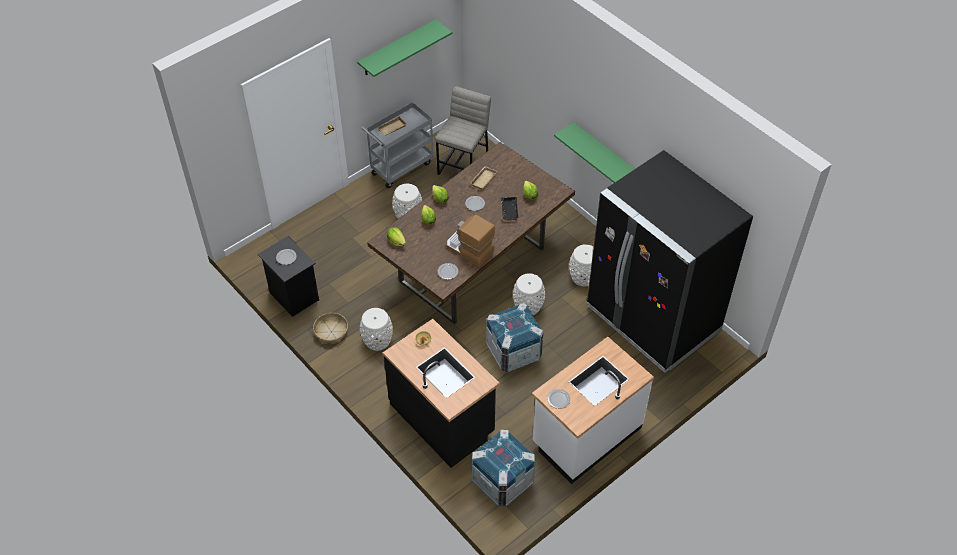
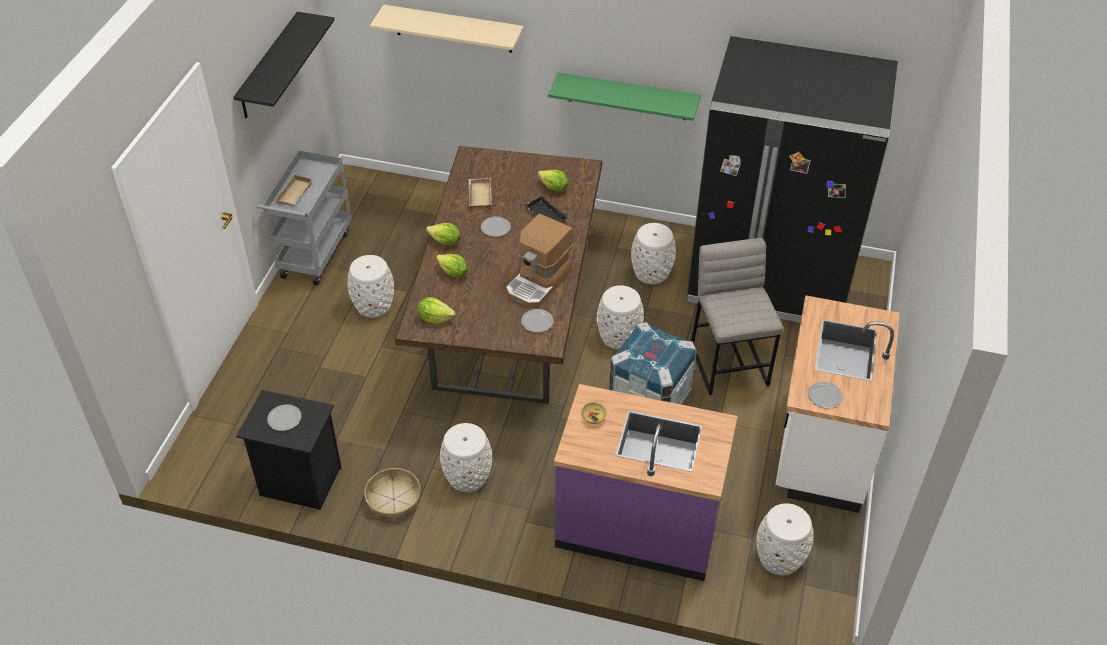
camera: 35 degrees left, 5 degrees down
(397, 48) = (269, 66): green shelf -> black shelf
(443, 418) = (638, 525): black counter -> purple counter
(463, 165) = (393, 216): grey chair -> grey chair (728, 363)
(469, 249) = (539, 283): coffee machine -> coffee machine turned 60 degrees counterclockwise
(502, 481) = (779, 558): crate -> white stool
(524, 67) = (453, 29): none -> beige shelf

